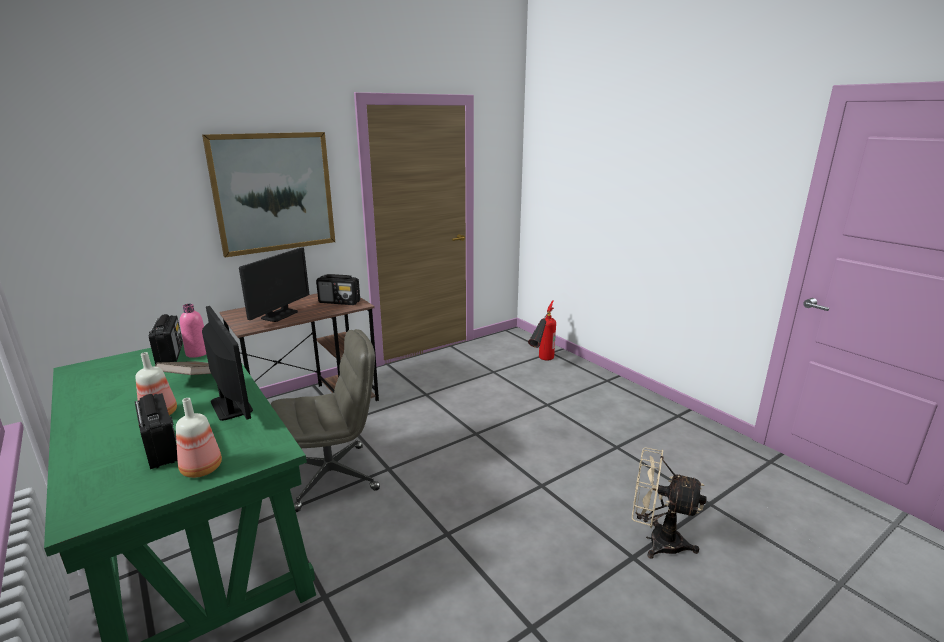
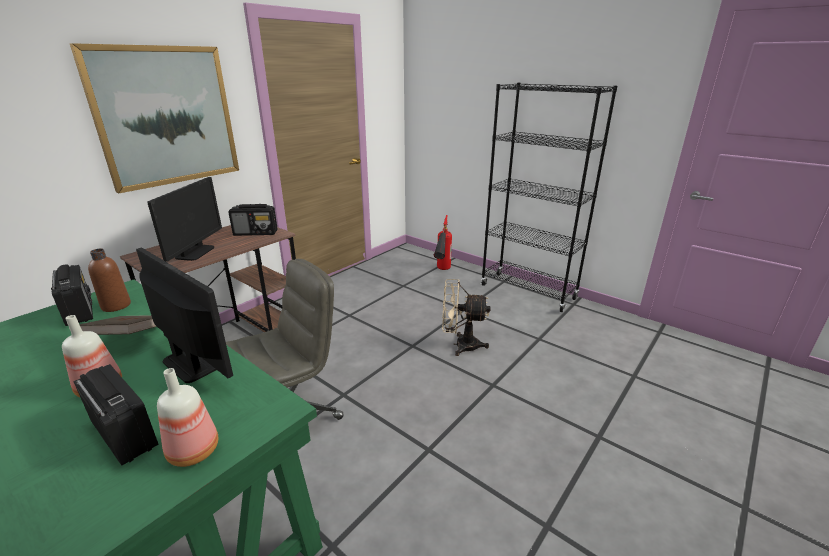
camera: 15 degrees left, 5 degrees up
(197, 353) = (116, 306): pink bottle -> brown bottle
(629, 395) = (528, 292): none -> black bookcase
(656, 540) = (609, 417): beige fan -> beige fan (460, 345)

